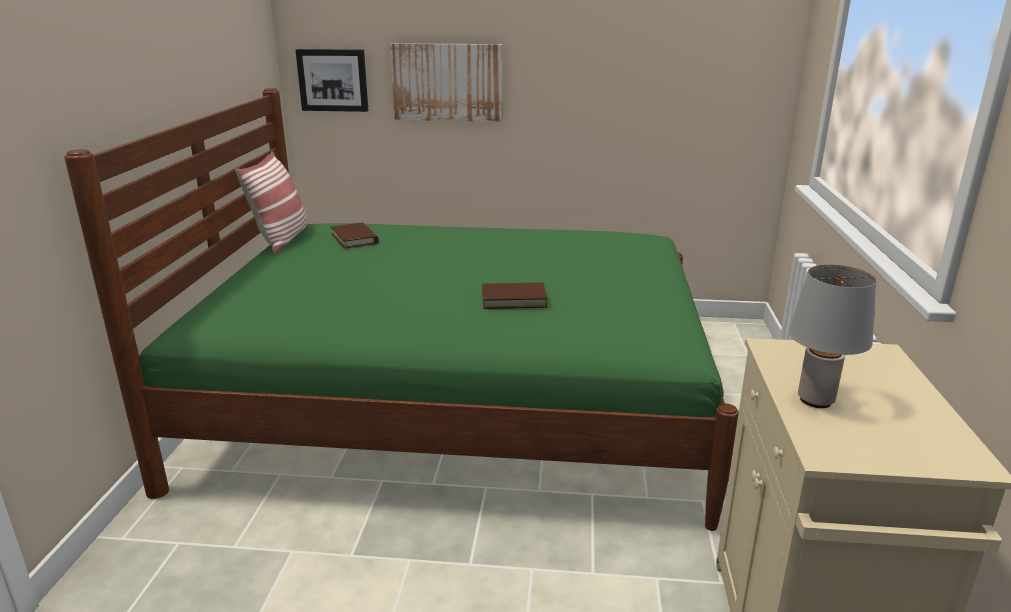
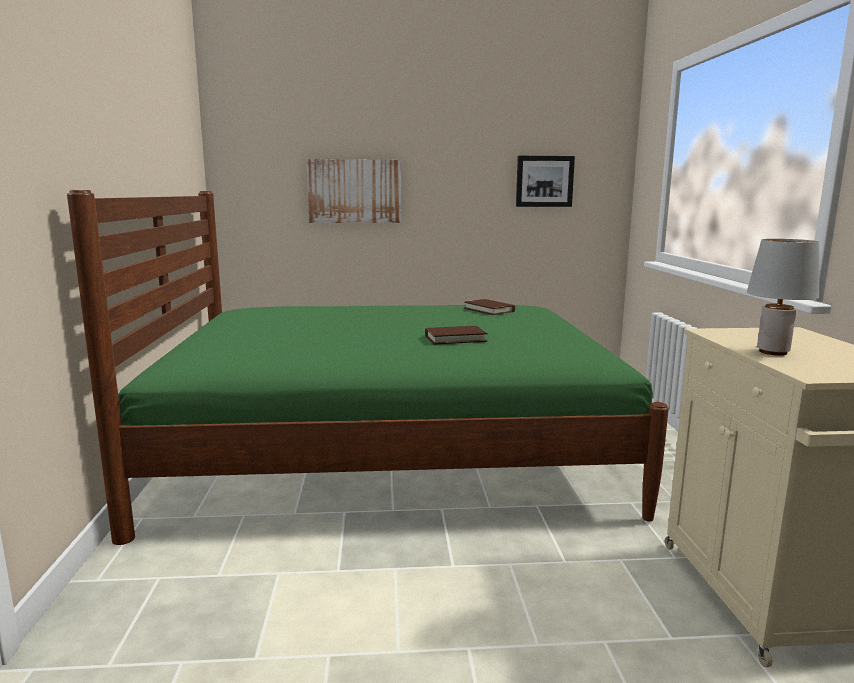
camera: 10 degrees left, 10 degrees down
(282, 239) = (220, 316): pillow -> none
(333, 80) = (255, 190): picture -> picture (544, 181)
(354, 238) = (288, 312): brown book -> brown book (489, 310)

